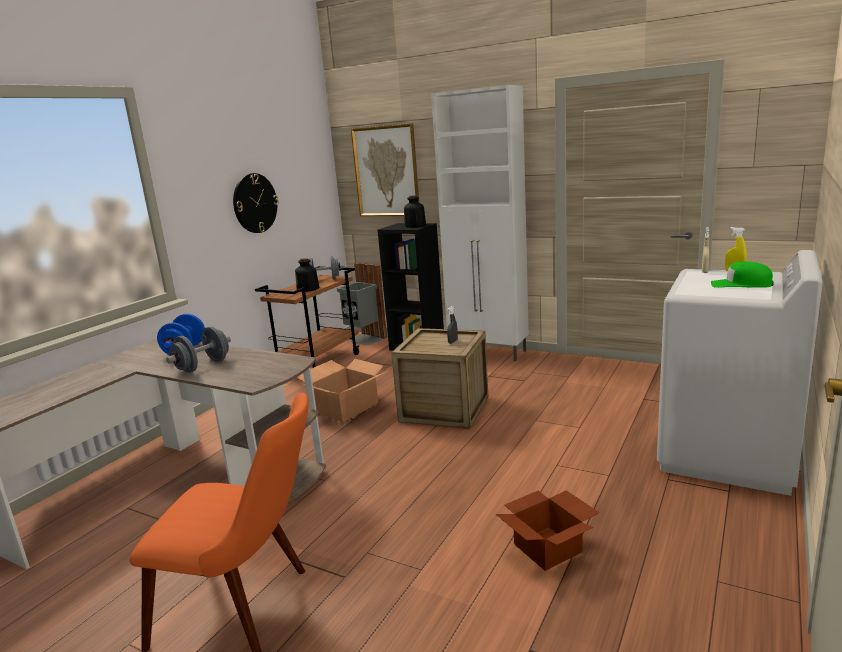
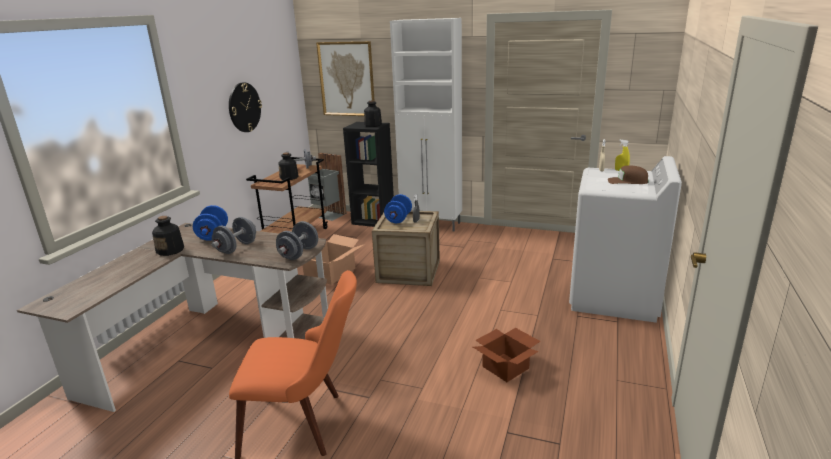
camera: 10 degrees left, 5 degrees up
(127, 367) = (170, 250): none -> bottle
(273, 374) = (299, 254): none -> grey dumbbell
(431, 339) = (398, 219): none -> blue dumbbell
(741, 284) = (627, 181): green cap -> brown cap

